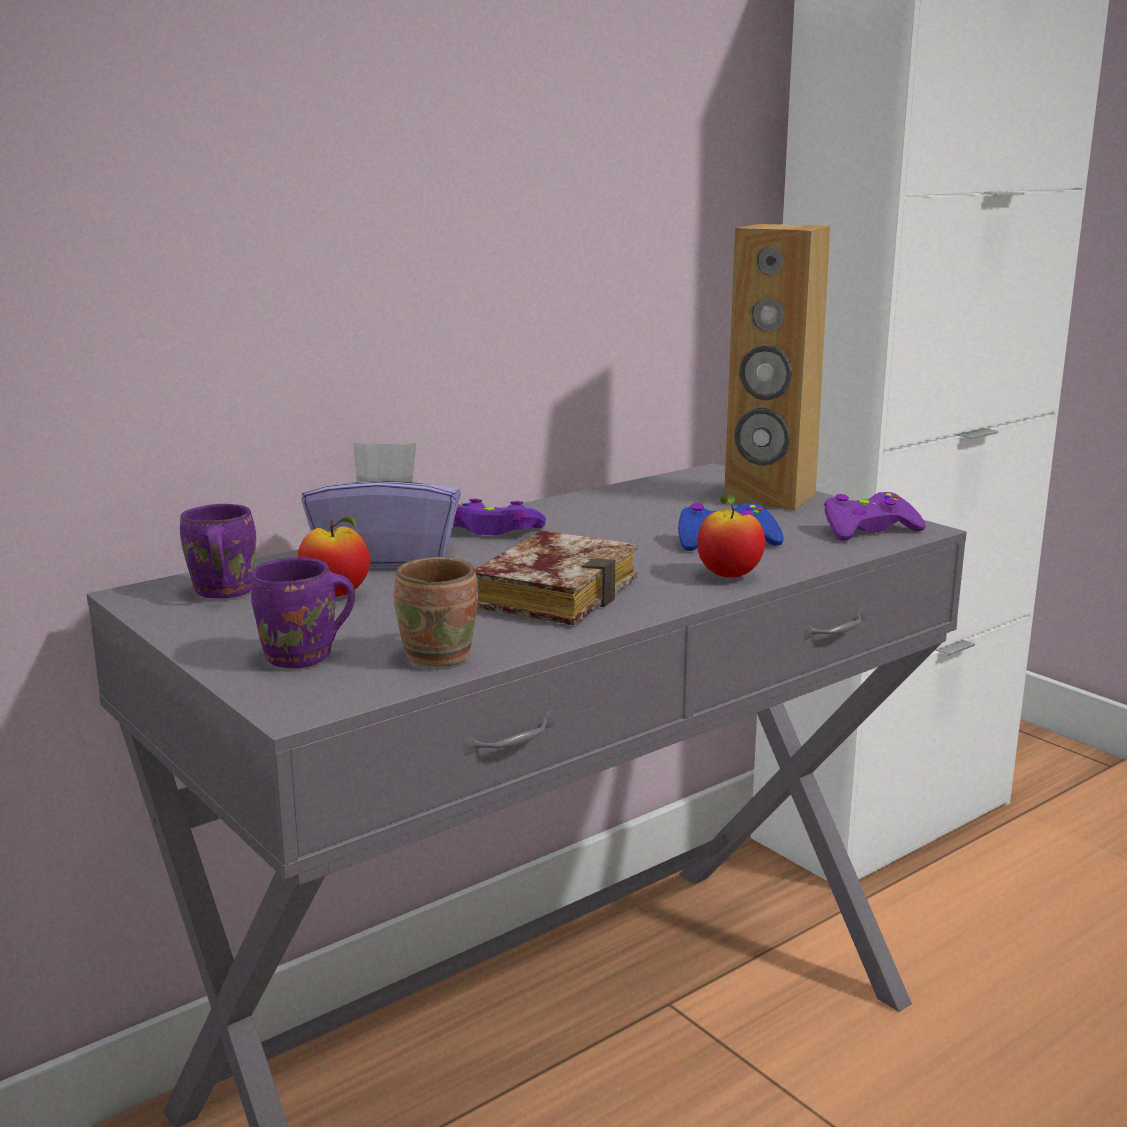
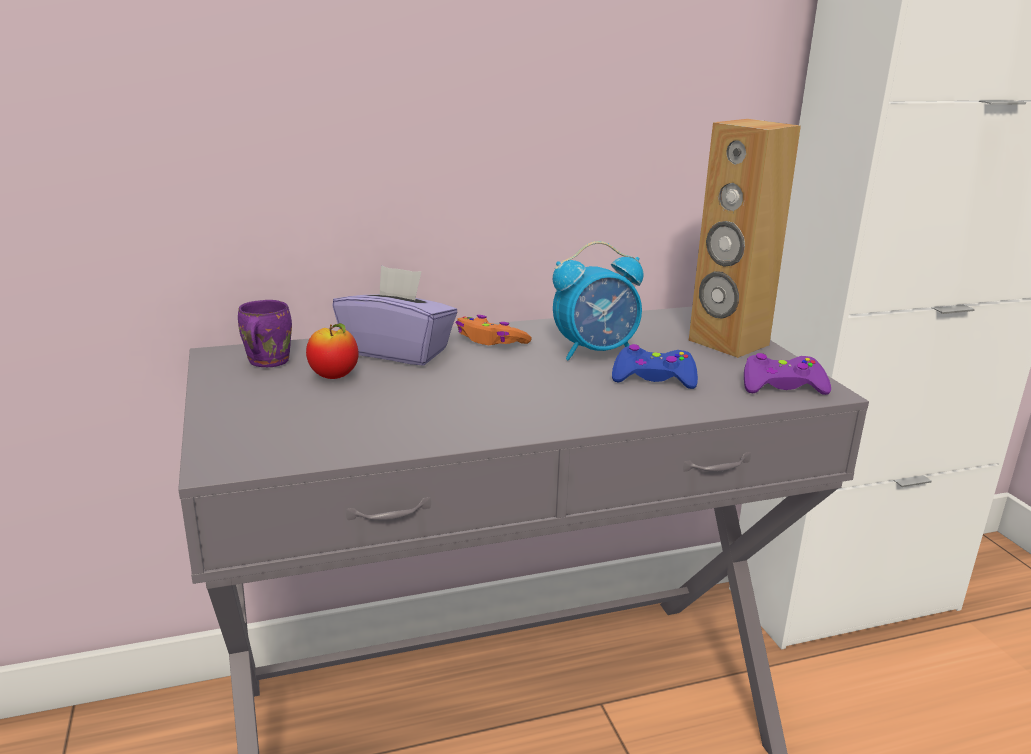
camera: 20 degrees right, 5 degrees up
(303, 658) = (261, 426): purple mug -> none
(444, 655) = (352, 442): brown mug -> none
(493, 531) = (490, 341): purple game controller -> orange game controller
(553, 591) = (482, 400): book -> none
(632, 525) = (596, 352): none -> alarm clock
(729, 575) = (626, 410): apple -> none

